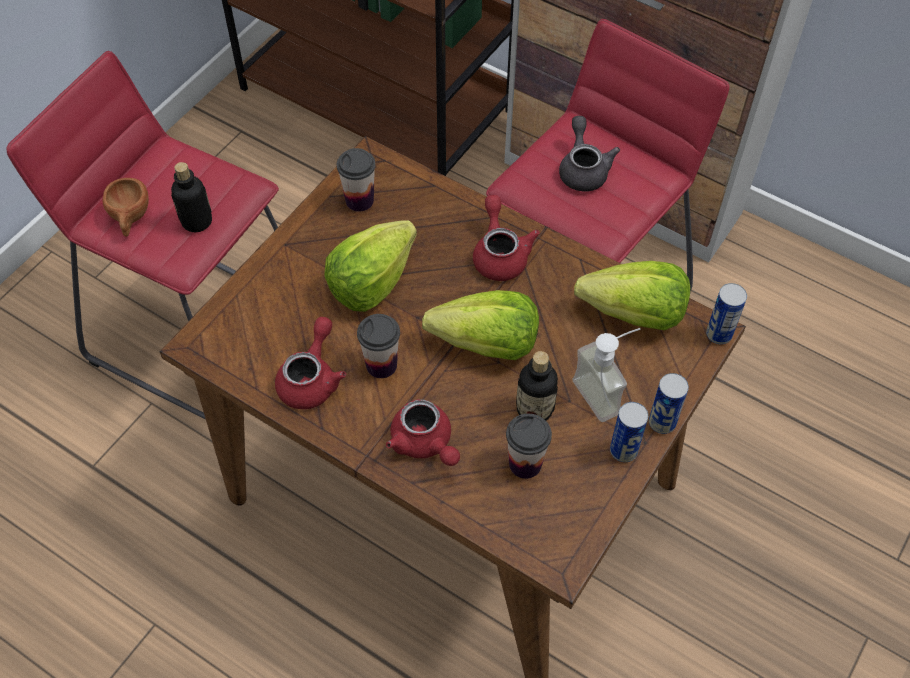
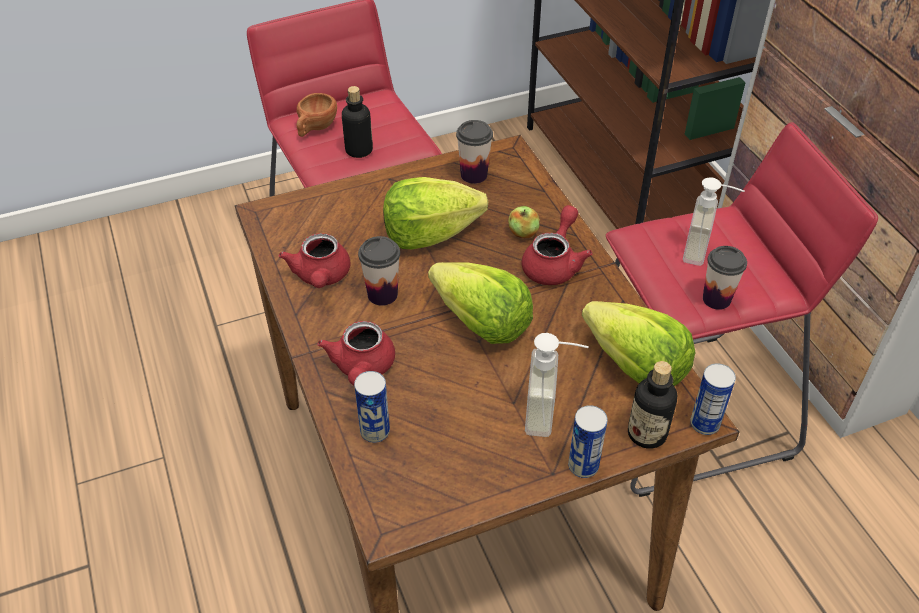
camera: 35 degrees right, 10 degrees down
(312, 379) = (321, 277): red teapot -> red teapot turned 120 degrees clockwise
(450, 238) = (523, 233): none -> apple
(525, 464) = (429, 429): cup -> cup (716, 299)
(534, 409) = (477, 392): bottle -> bottle (647, 433)
(583, 169) = (706, 251): grey teapot -> soap dispenser
(623, 450) = (526, 468): can -> can (375, 431)

